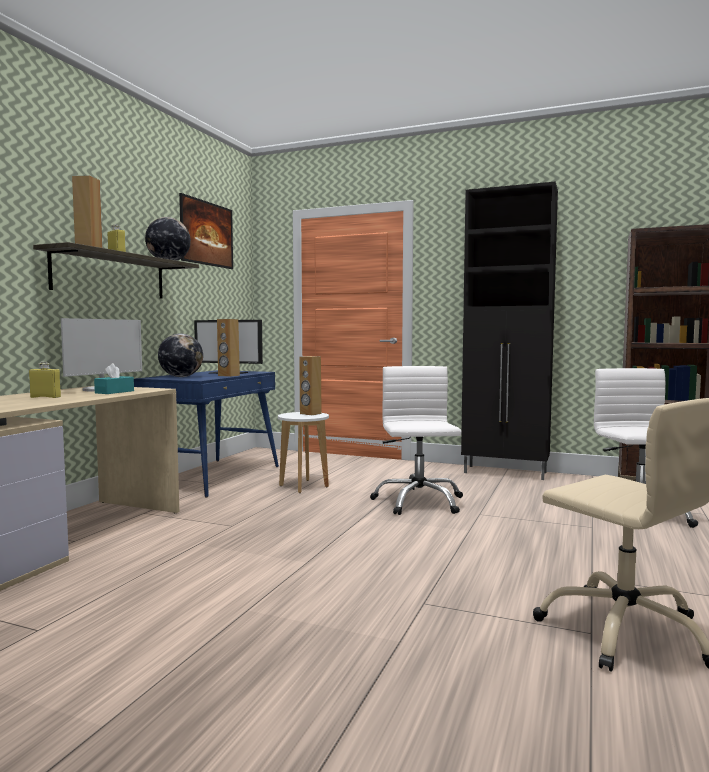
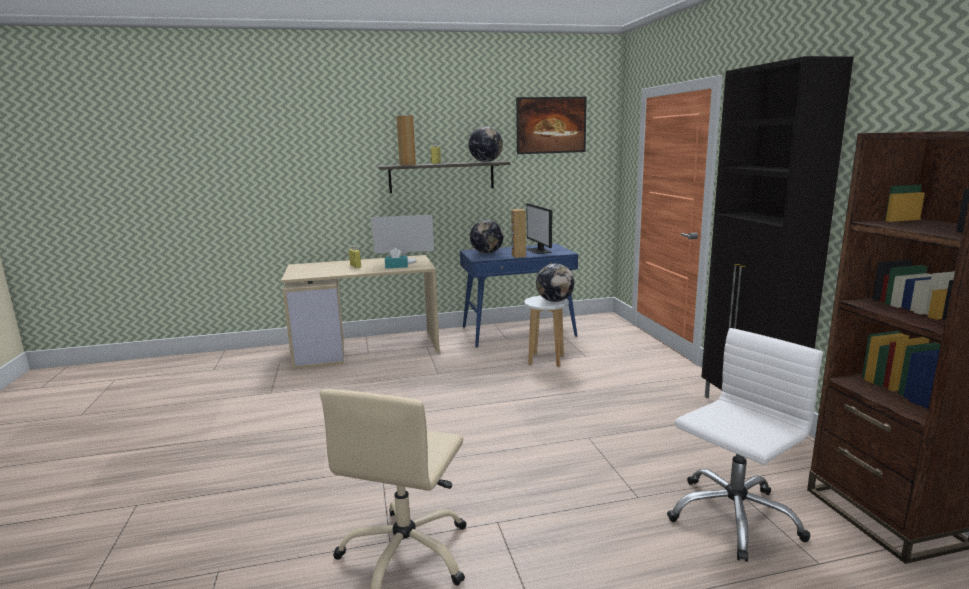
camera: 55 degrees right, 10 degrees up
(310, 414) = (555, 301): brown speaker -> globe
(418, 502) = (578, 406): white office chair -> none

